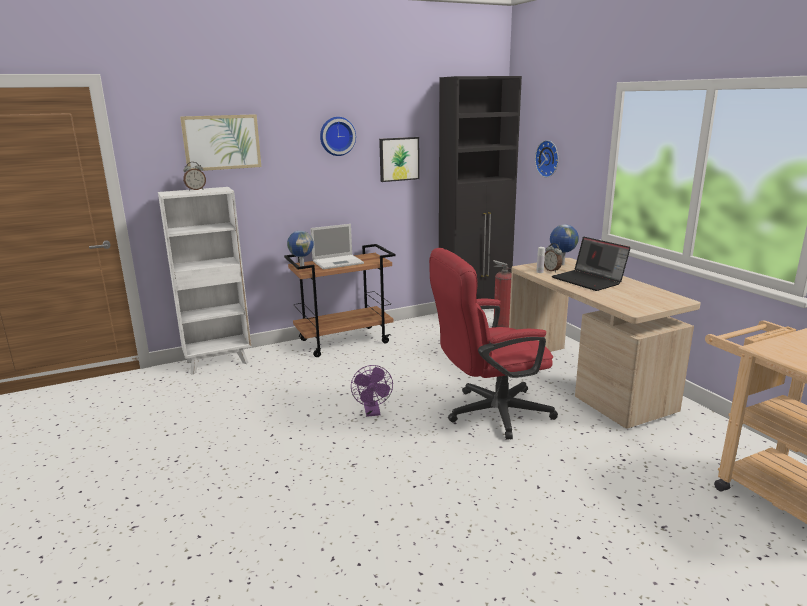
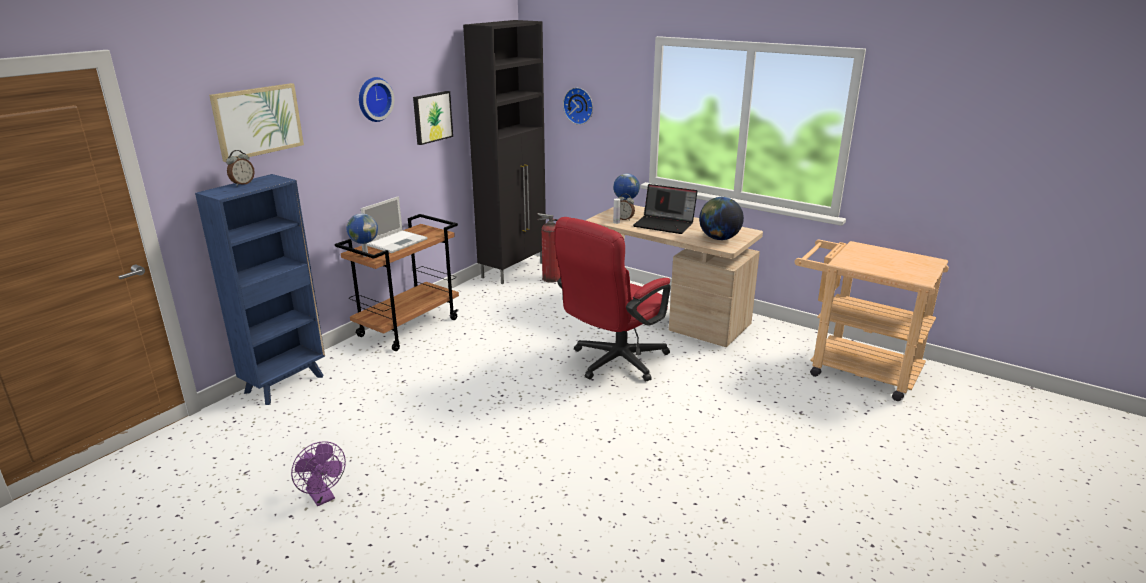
camera: 30 degrees left, 5 degrees up
(219, 362) = (286, 383): white bookcase -> blue bookcase
(372, 412) = (511, 390): purple fan -> purple fan (323, 497)
(635, 301) = (719, 238): none -> globe

